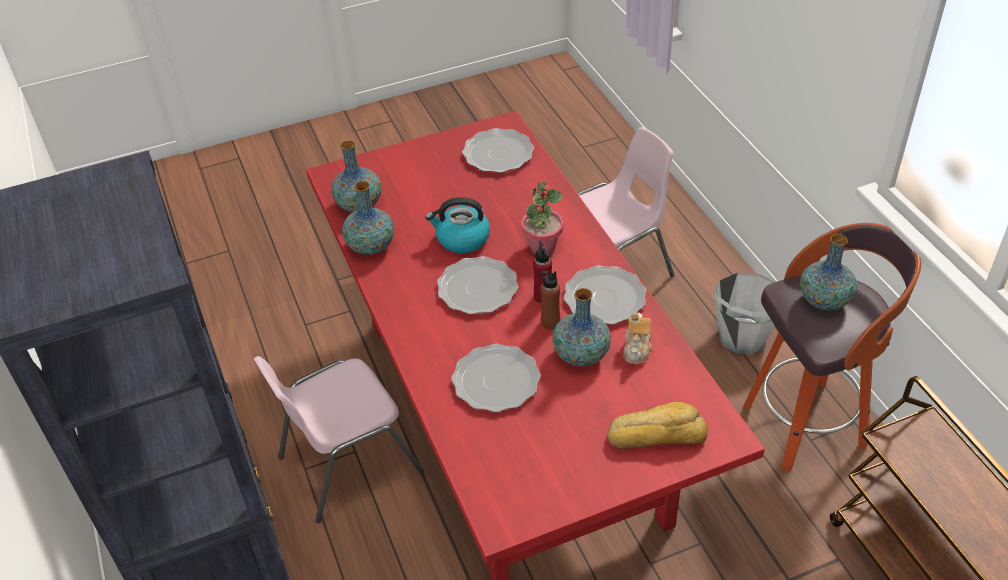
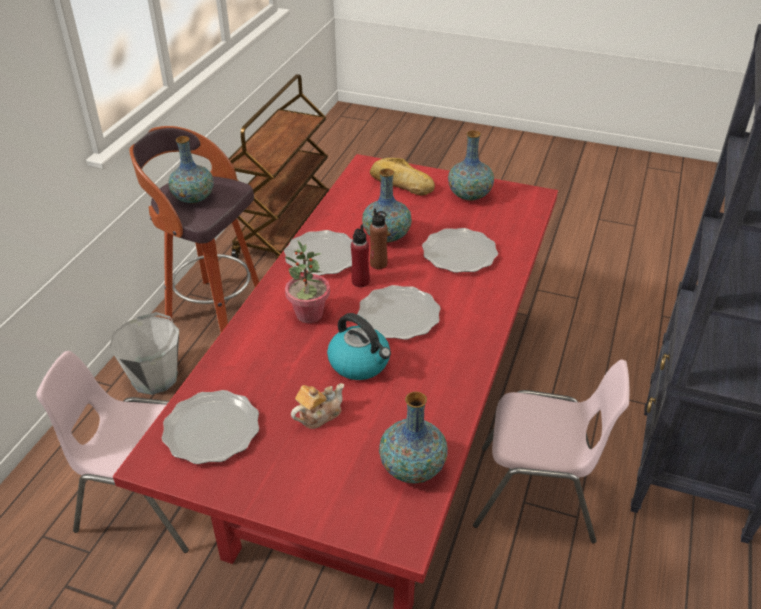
camera: 140 degrees left, 5 degrees down
(371, 246) = (446, 410): vase -> vase (469, 195)
(637, 349) = (348, 220): teapot -> teapot (318, 415)

